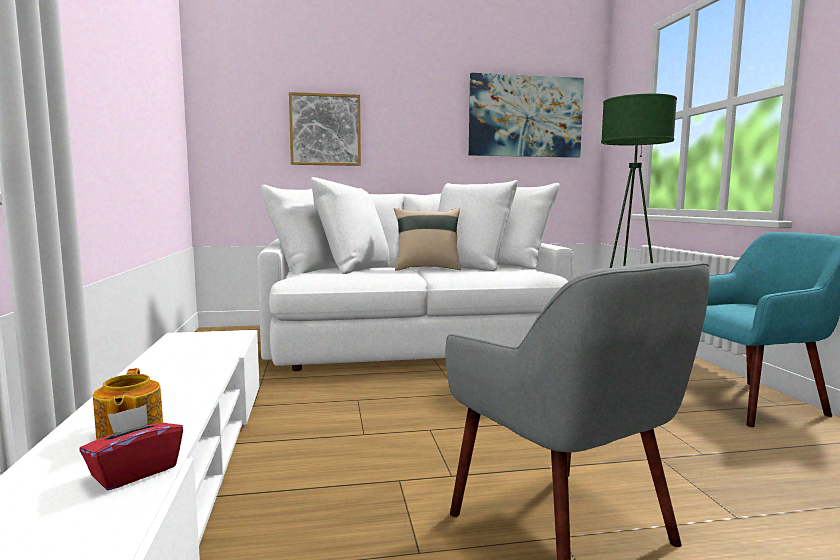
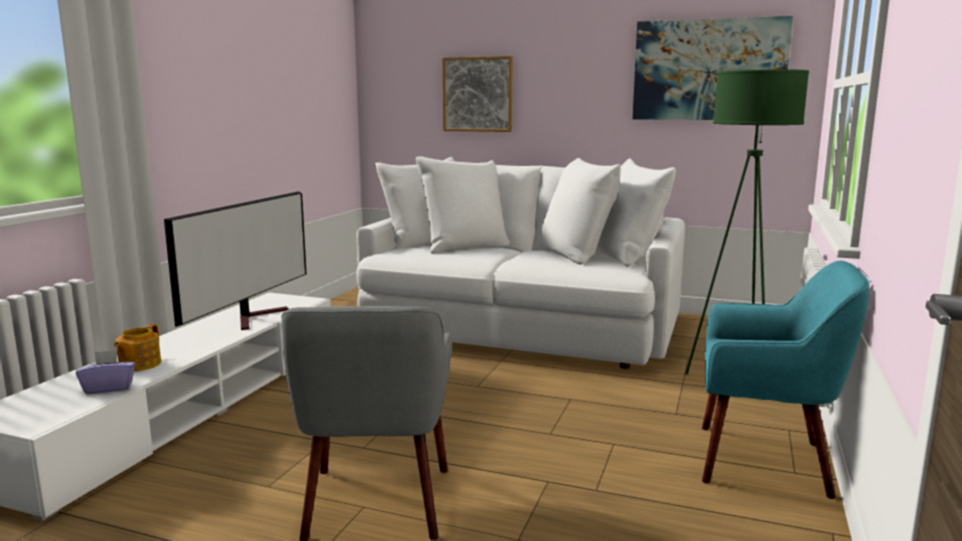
camera: 30 degrees right, 5 degrees up
(134, 472) = (109, 388): red tissue box -> purple tissue box
(201, 356) = (255, 317): none -> television
(427, 268) = (521, 254): beige pillow -> none

